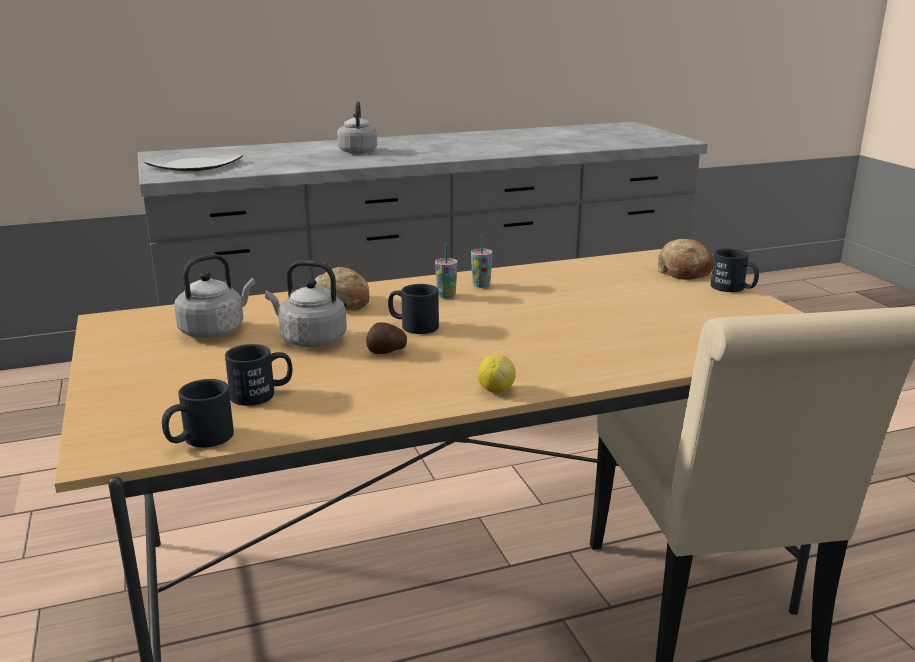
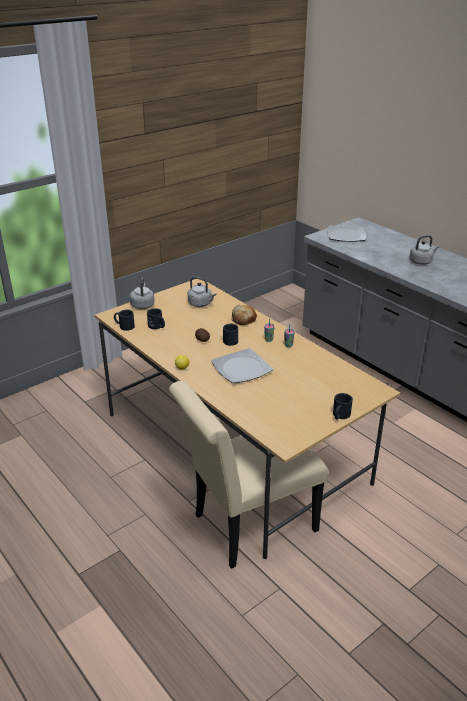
camera: 70 degrees right, 10 degrees up
(310, 339) = (204, 323): grey kettle -> grey kettle (142, 305)
(537, 332) = (241, 368): none -> plate
(684, 271) = (356, 398): bread -> none

